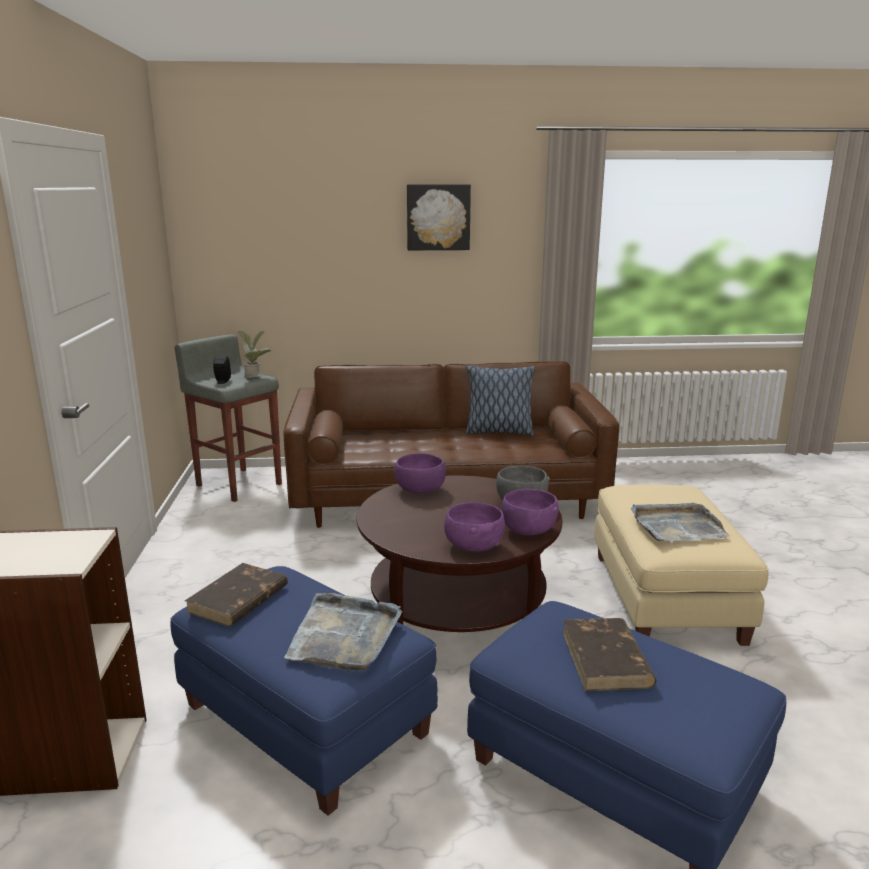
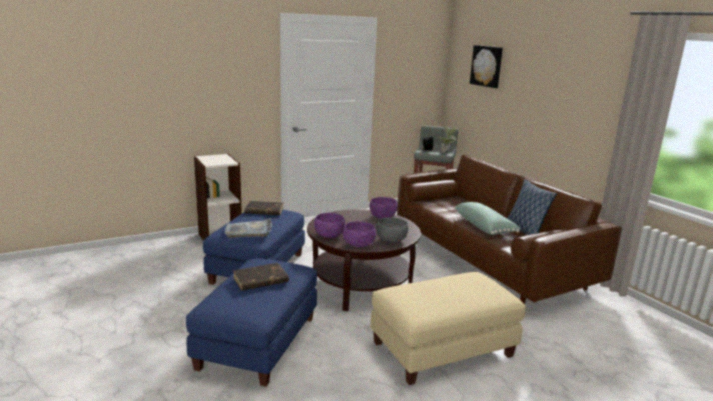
camera: 65 degrees right, 0 degrees up
(438, 217) = (565, 76): picture -> picture (487, 66)
(471, 446) = (484, 227): none -> green pillow
(676, 526) = (429, 292): grey tray -> none

